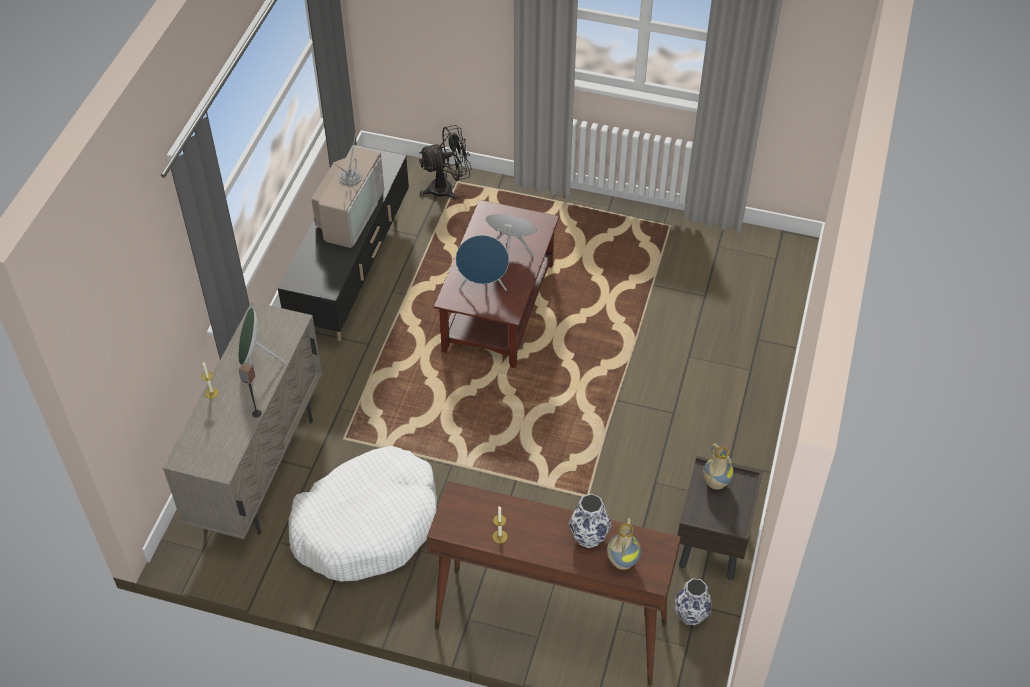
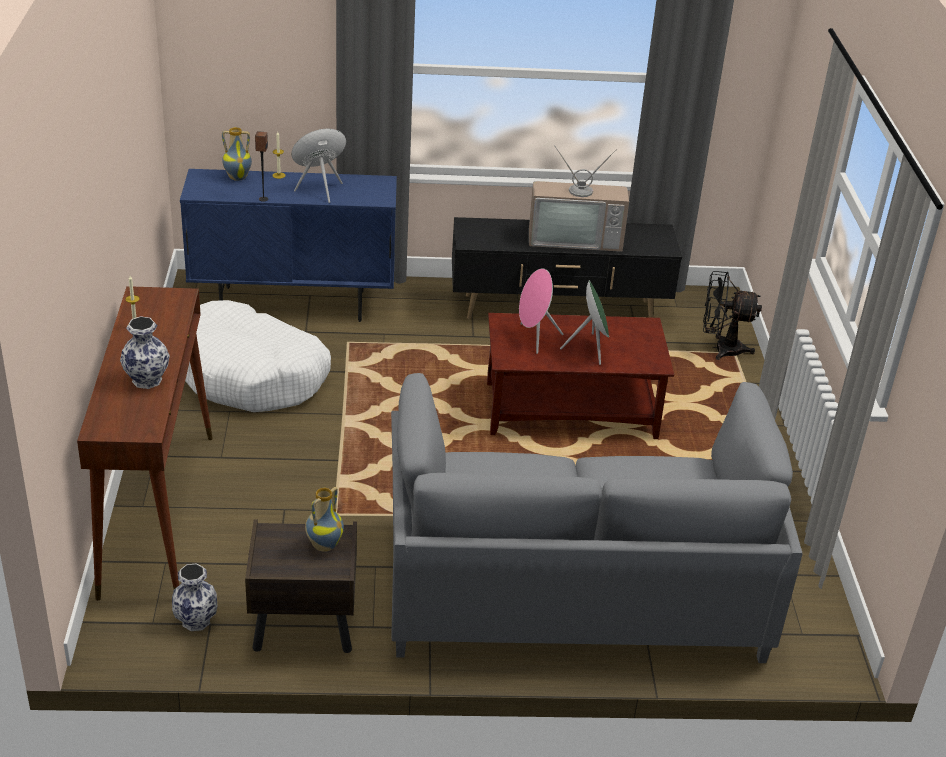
camera: 70 degrees right, 15 degrees down
(260, 469) = (293, 304): beige cabinet -> blue cabinet
(447, 188) = (720, 349): black fan -> black fan turned 135 degrees clockwise
(483, 286) = (534, 338): blue speaker -> pink speaker
(621, 561) = (118, 405): vase -> vase (238, 177)
(706, 366) = (573, 588): none -> grey sofa

